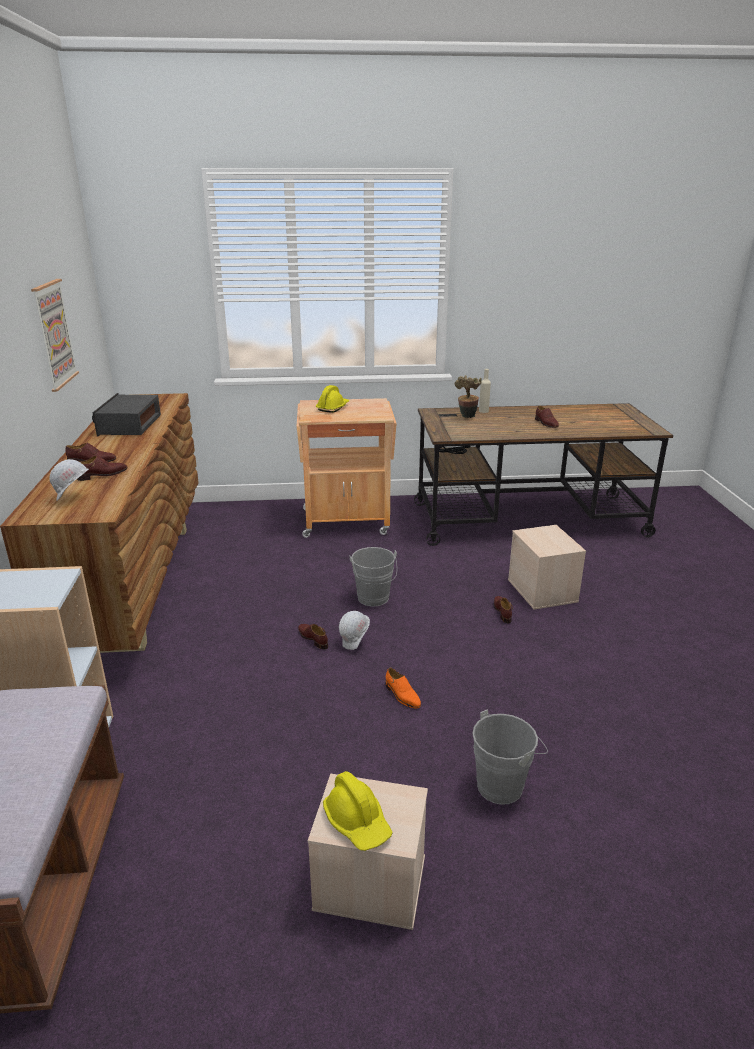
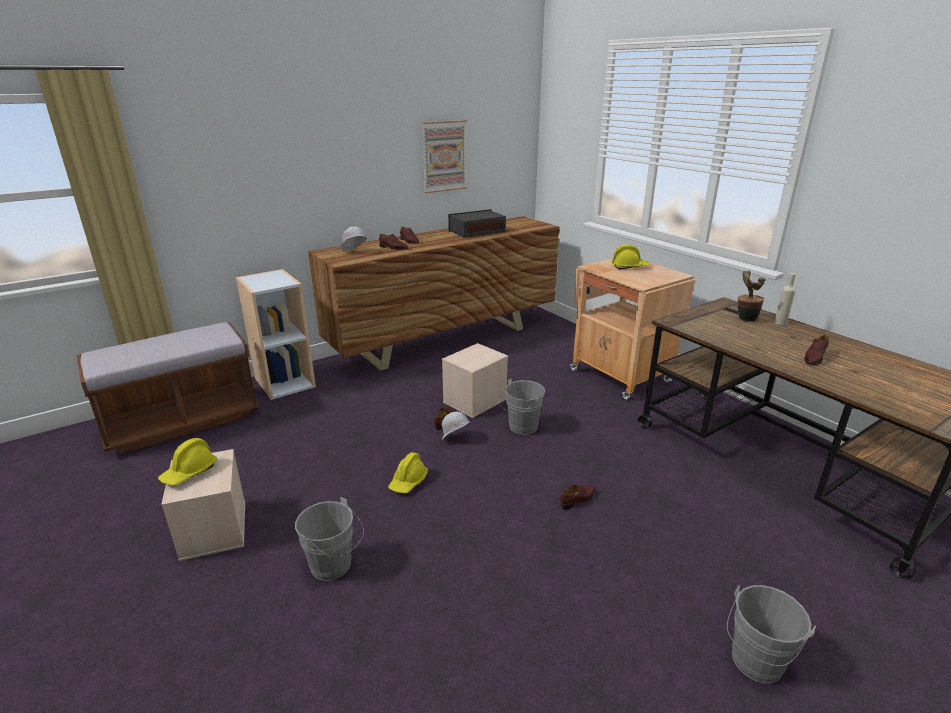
camera: 60 degrees right, 0 degrees up
(402, 696) = (408, 481): orange shoe -> yellow hard hat
(543, 591) = (647, 516): beige storage box -> beige storage box (475, 401)
(696, 614) = (754, 665): none -> grey bucket

